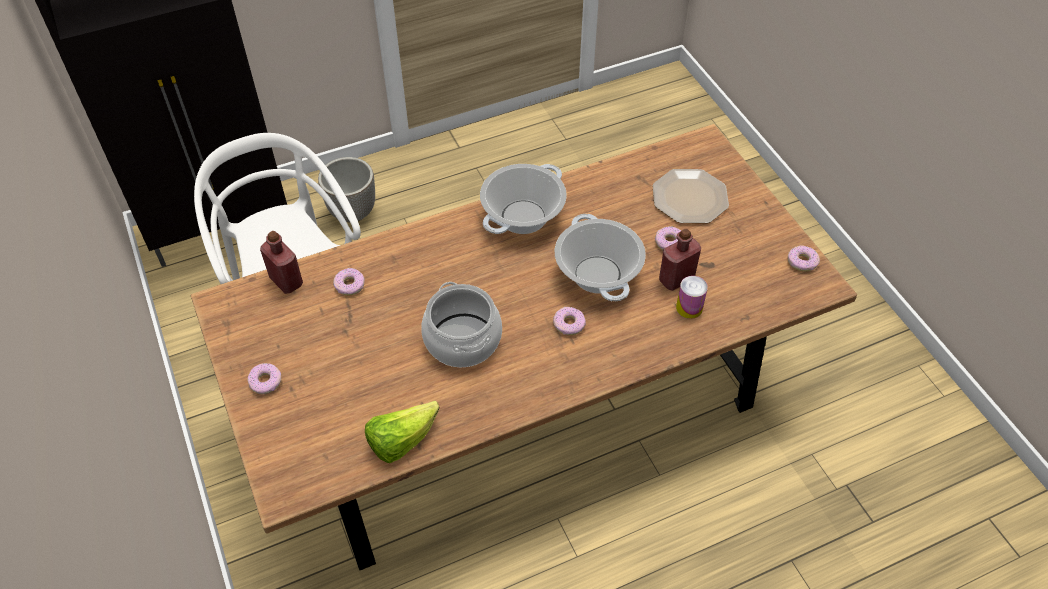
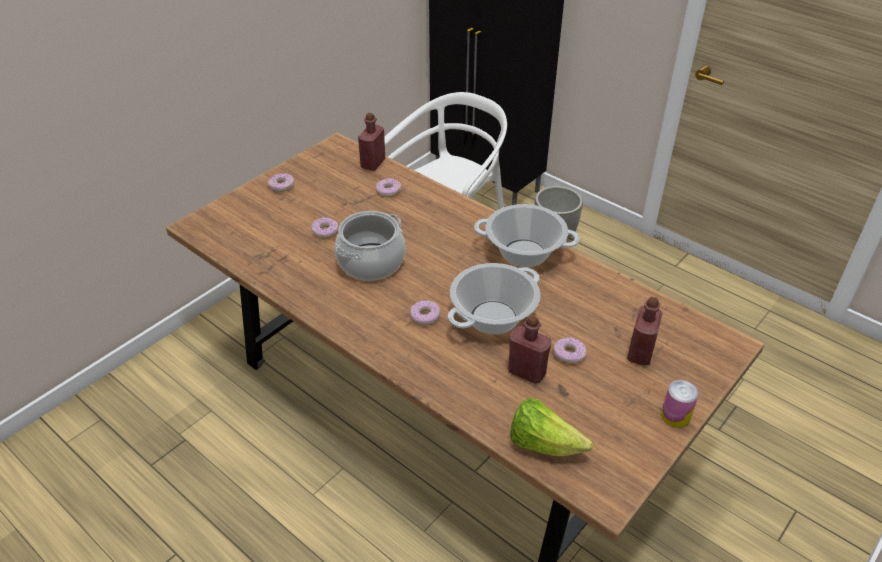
camera: 65 degrees right, 10 degrees down
(401, 441) = (260, 263): lettuce -> lettuce (543, 444)
(689, 308) = (497, 391): can -> can (675, 416)
(690, 198) = (640, 353): plate -> red bottle
(802, 261) = (626, 468): donut -> donut (325, 231)

